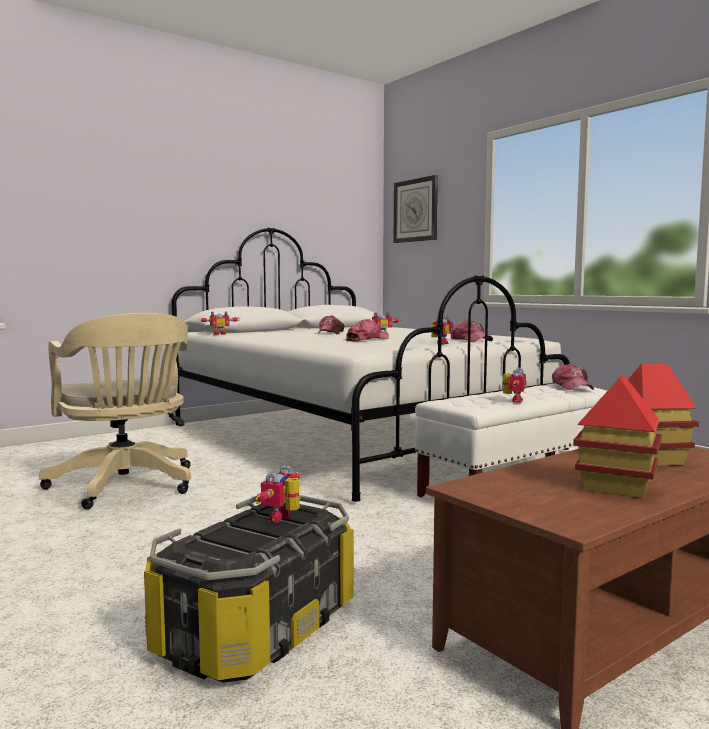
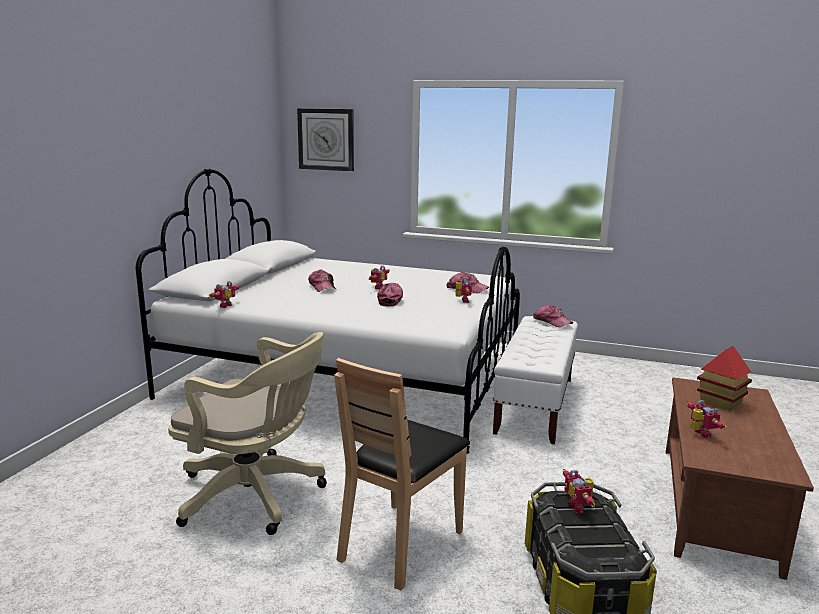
camera: 35 degrees left, 10 degrees up
(163, 542) = (400, 544): none -> brown chair
(513, 401) = (555, 350): toy robot -> toy robot (699, 434)
(615, 487) = (751, 435): toy house -> none

